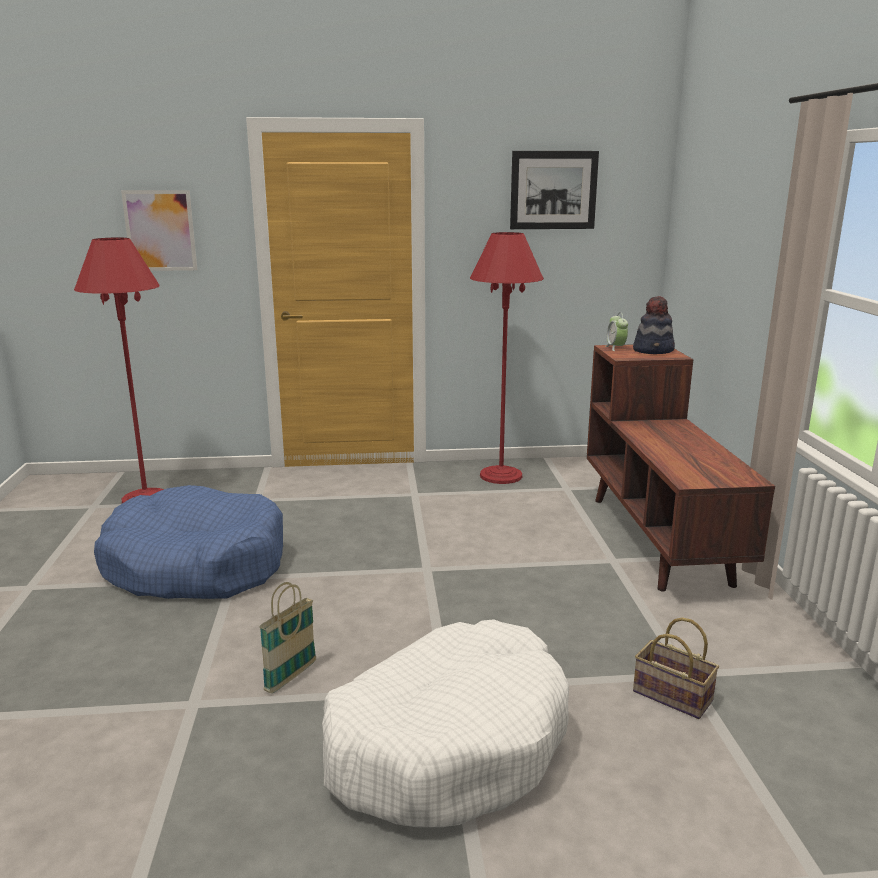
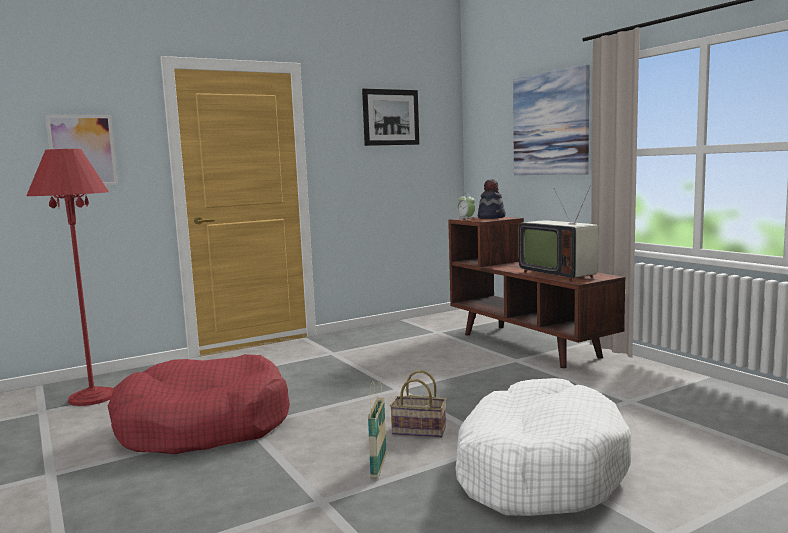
camera: 25 degrees left, 10 degrees down
(196, 565) = (203, 425): blue dog bed -> red dog bed
(501, 475) = (383, 333): red floor lamp -> none
(670, 696) = (634, 412): basket -> basket (417, 431)
(688, 459) = (559, 274): none -> television
(752, 224) = (550, 124): none -> picture

